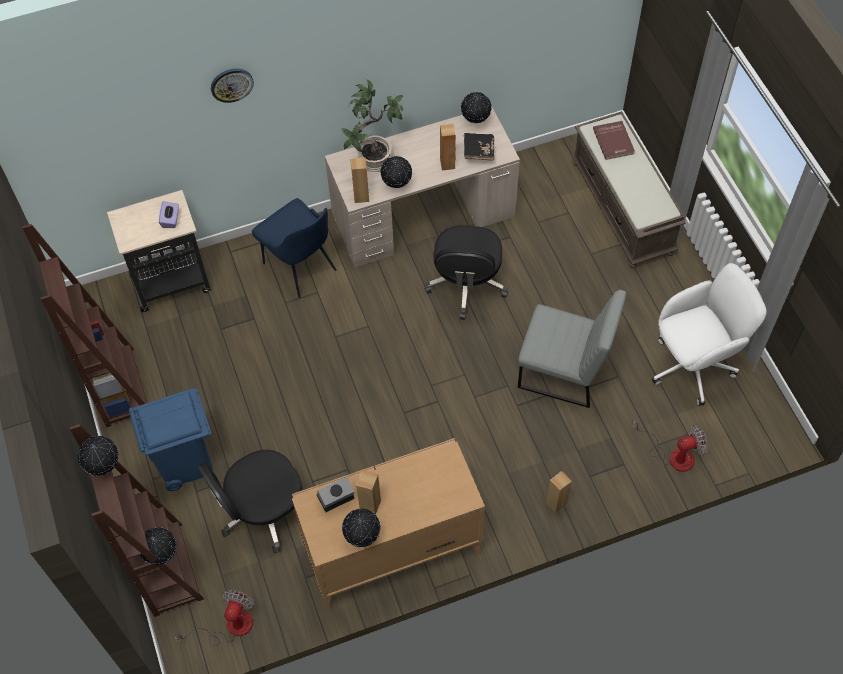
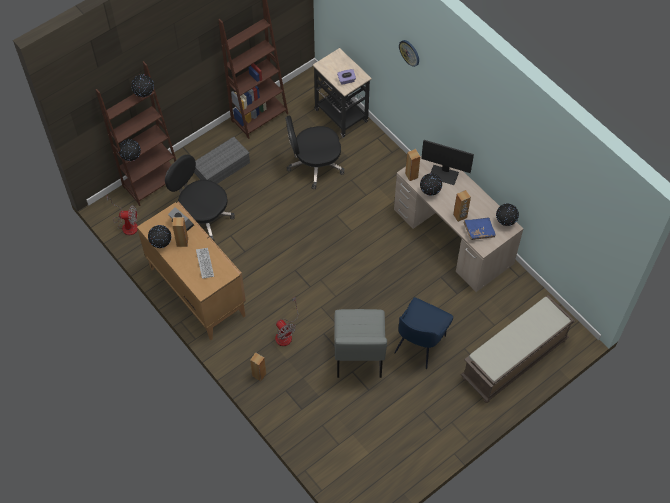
camera: 70 degrees right, 0 degrees up
(185, 461) = (222, 167): blue trash can -> grey storage box
(300, 267) = (381, 179): blue chair -> blue chair (420, 345)
(375, 161) = (444, 174): potted plant -> monitor
(420, 483) = (205, 263): none -> keyboard
(466, 285) = (406, 278): black office chair -> black office chair (314, 165)
(478, 151) = (479, 231): black book -> blue book
(614, 141) = (542, 322): red book -> none
(673, 455) = (319, 438): fan -> fan (285, 333)
(693, 367) = (394, 436): white office chair -> none

